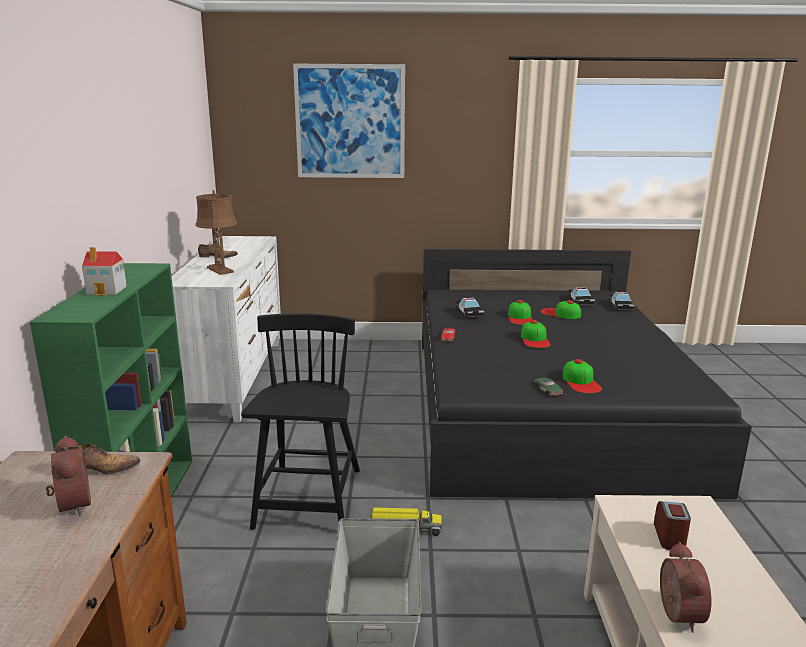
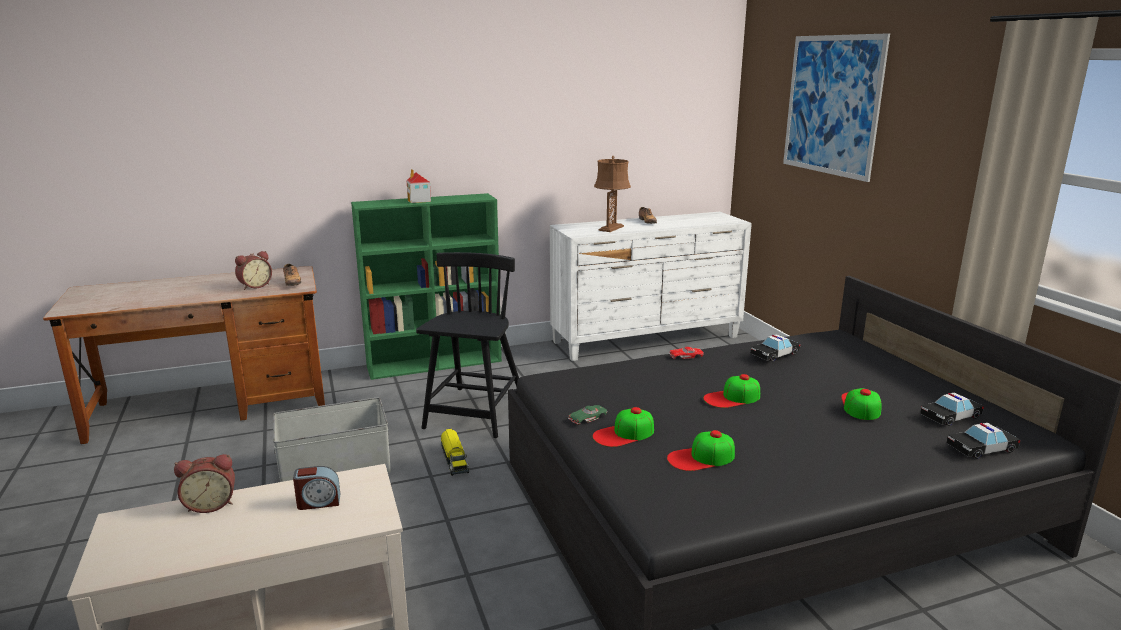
camera: 70 degrees right, 0 degrees up
(309, 500) = (475, 413): black chair -> black chair turned 60 degrees counterclockwise
(520, 317) = (800, 382): cap -> cap (701, 458)

